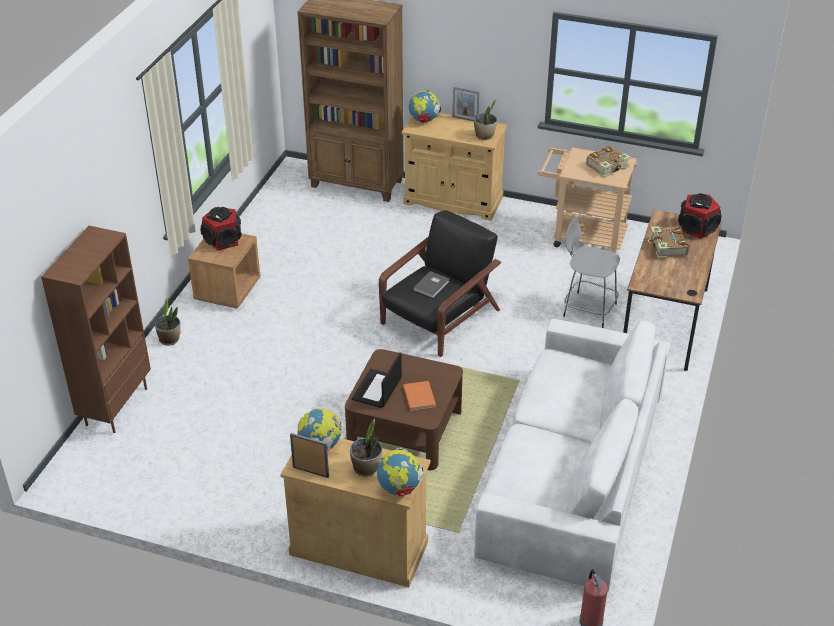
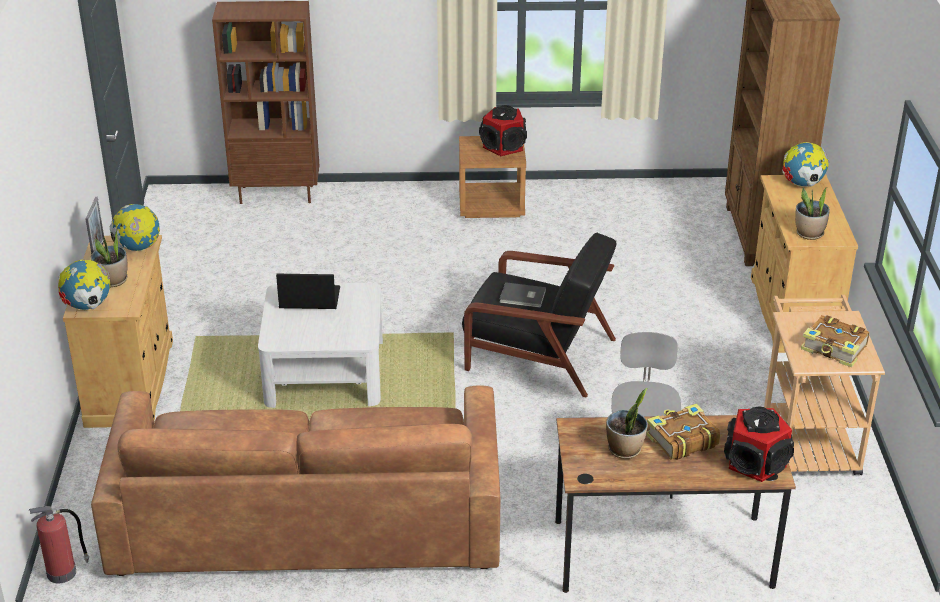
camera: 70 degrees right, 5 degrees down
(170, 339) = (390, 194): potted plant -> potted plant (625, 450)
(405, 429) = (324, 372): brown coffee table -> white coffee table
(420, 396) = (310, 329): orange book -> none
(465, 119) = (838, 212): picture frame -> none
(572, 471) = (308, 514): white sofa -> brown sofa

